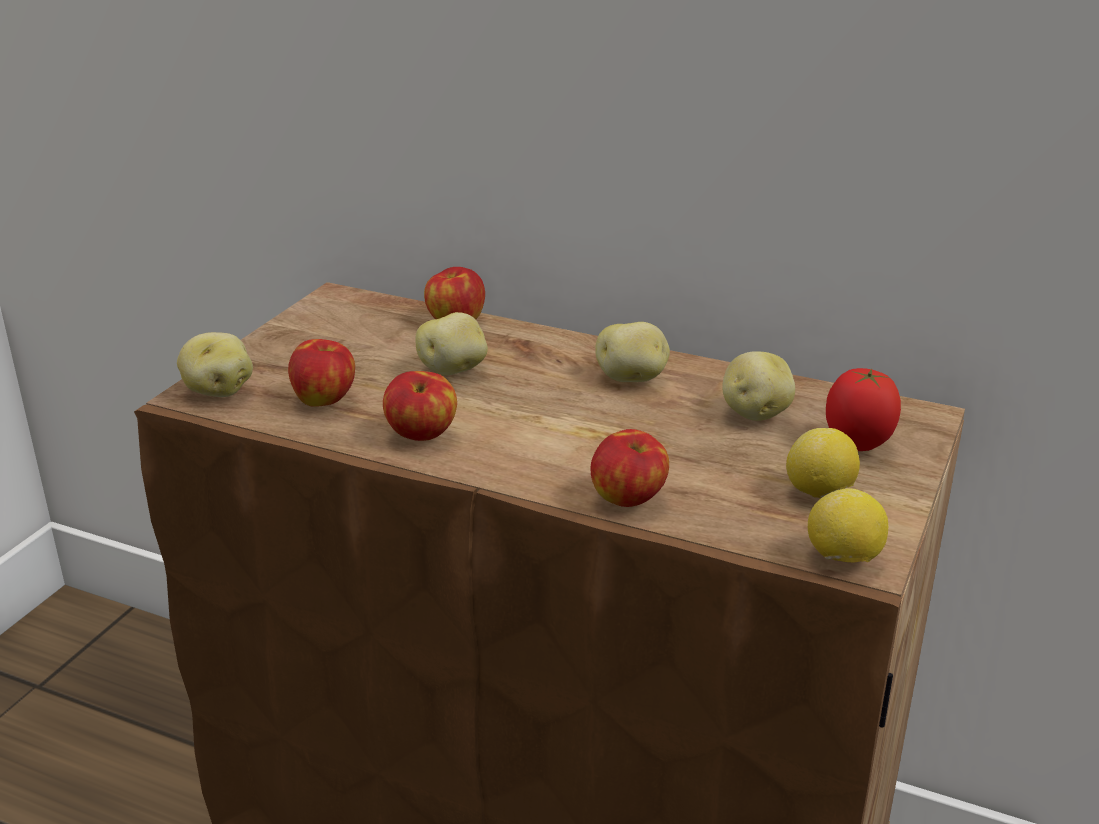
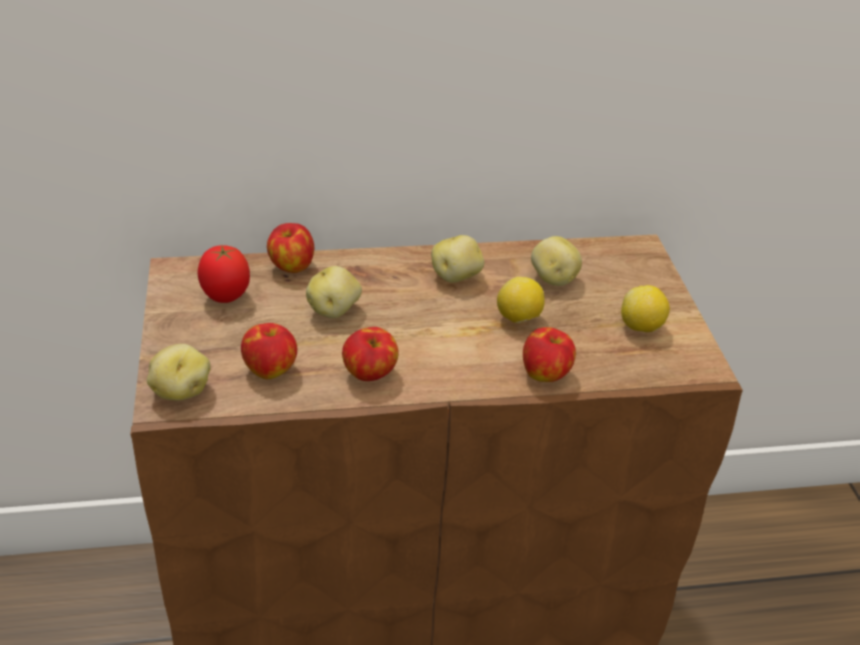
camera: 35 degrees left, 10 degrees up
(843, 559) = (692, 369): lemon -> lemon (518, 318)
(857, 445) = (628, 283): tomato -> tomato (226, 297)

